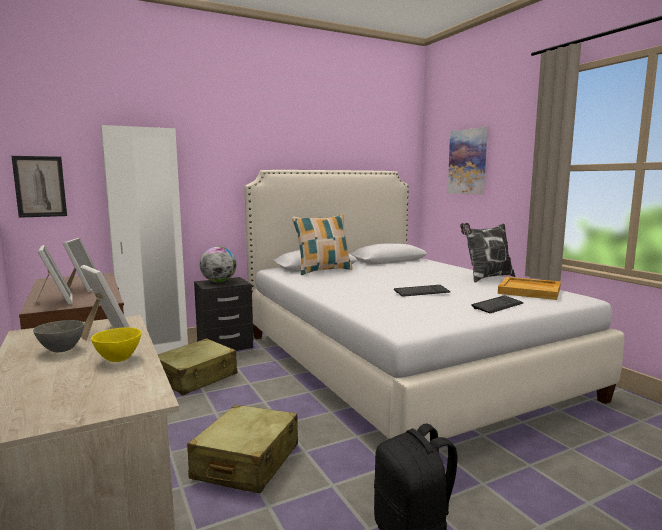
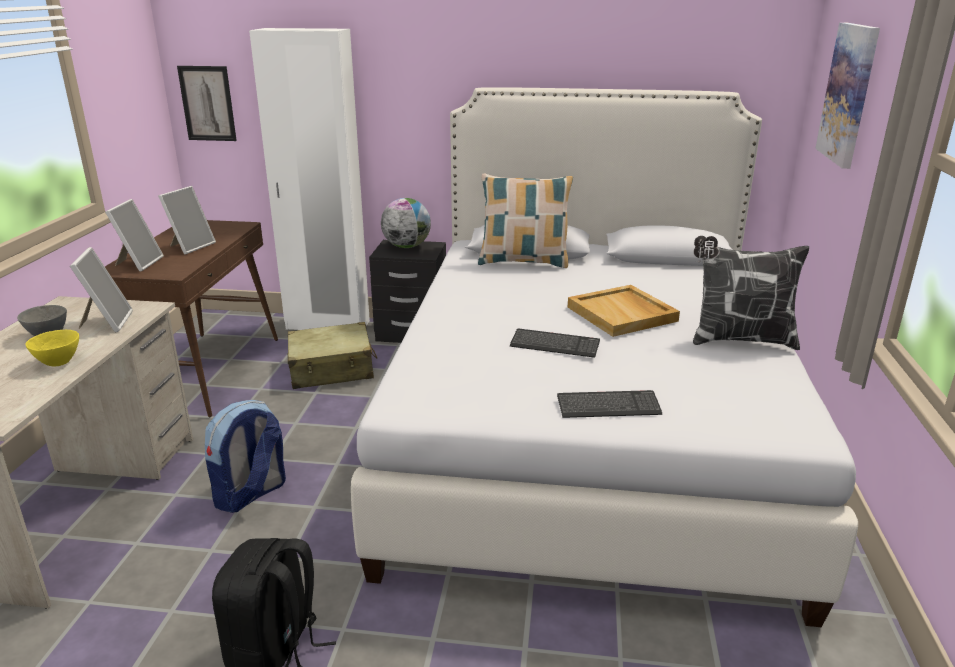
camera: 35 degrees right, 15 degrees up
(246, 462) = (251, 494): beige suitcase -> backpack
(530, 291) = (743, 391): beige tray -> beige tray (623, 314)

